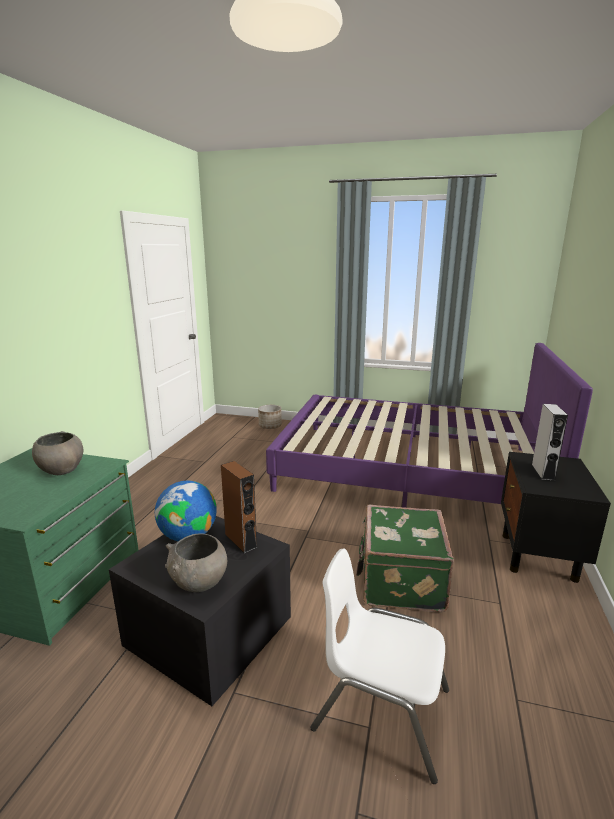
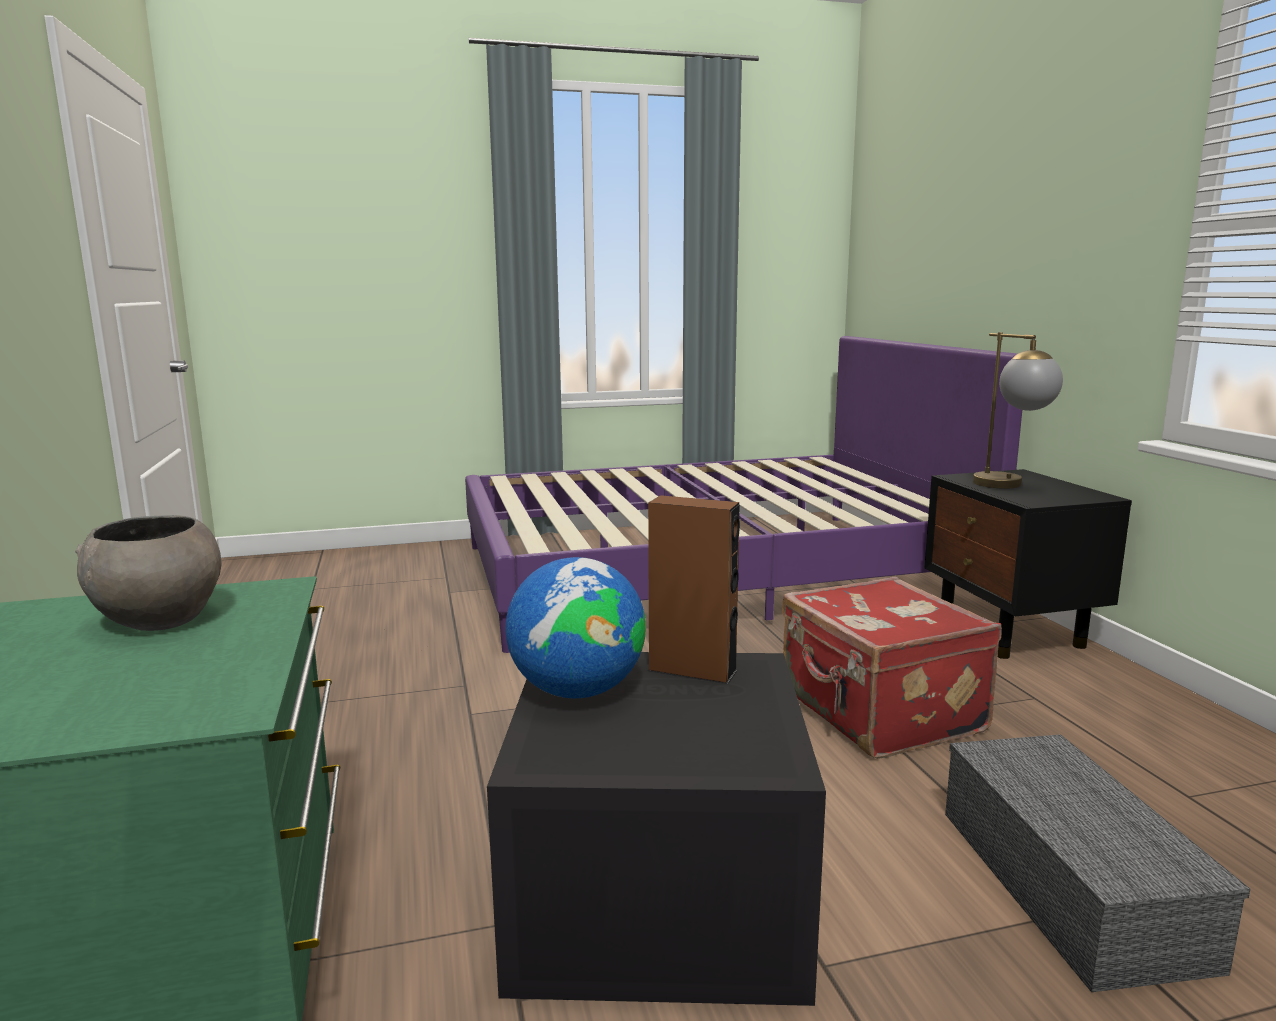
camera: 30 degrees left, 5 degrees down
(199, 583) = (720, 745): grey bowl -> none
(270, 426) = (377, 558): planter -> none
(381, 709) = (1063, 881): white chair -> grey storage box
(400, 580) = (878, 713): green suitcase -> red suitcase
(543, 472) = (1010, 487): grey speaker -> table lamp

